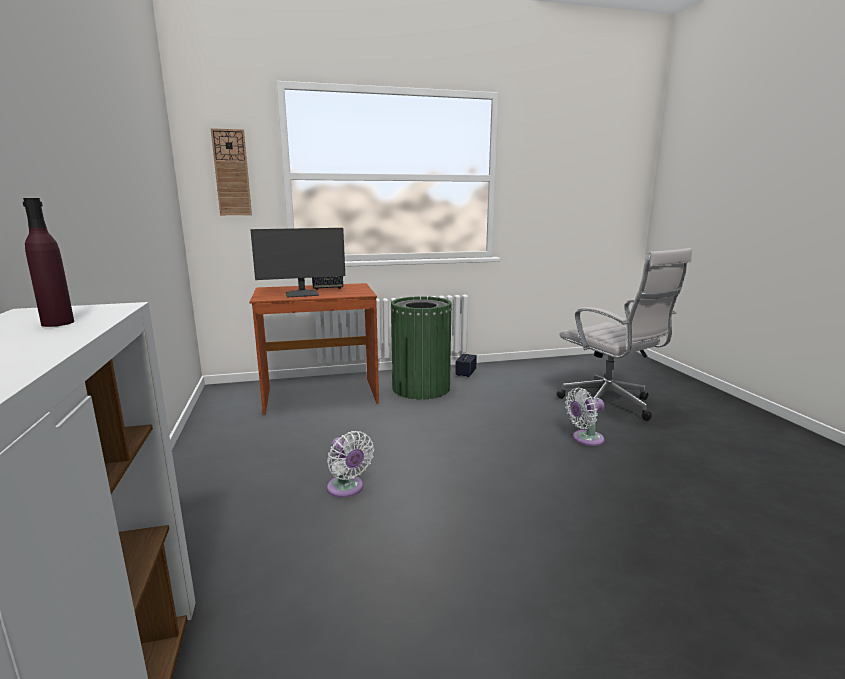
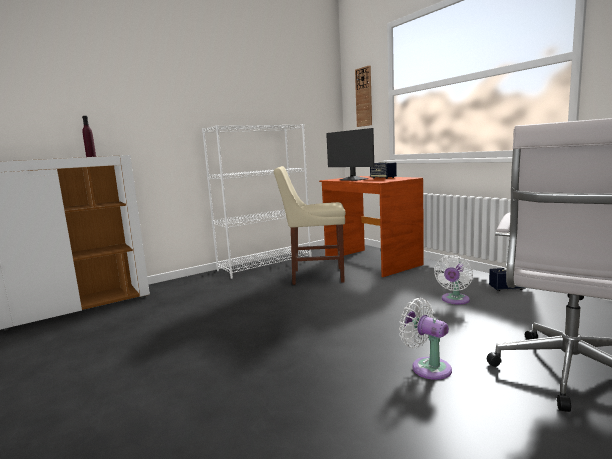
camera: 70 degrees right, 5 degrees down
(206, 457) = (265, 264): none -> white bookcase
(319, 434) = (314, 276): none -> beige chair
(347, 489) = (254, 297): white fan -> white fan (454, 300)
(421, 388) = (435, 281): green trash can -> none

